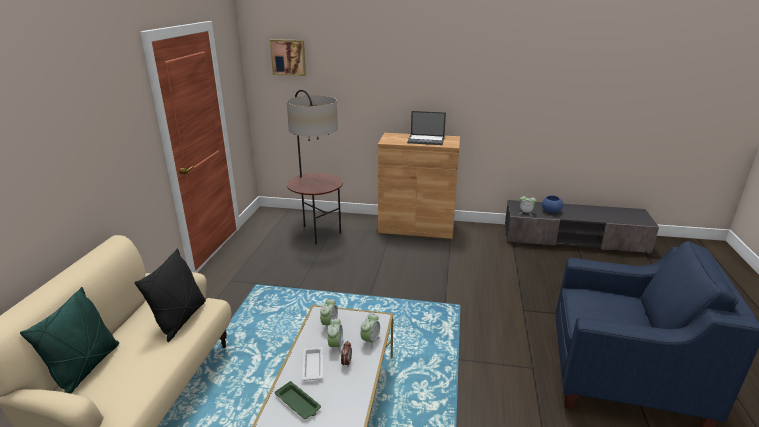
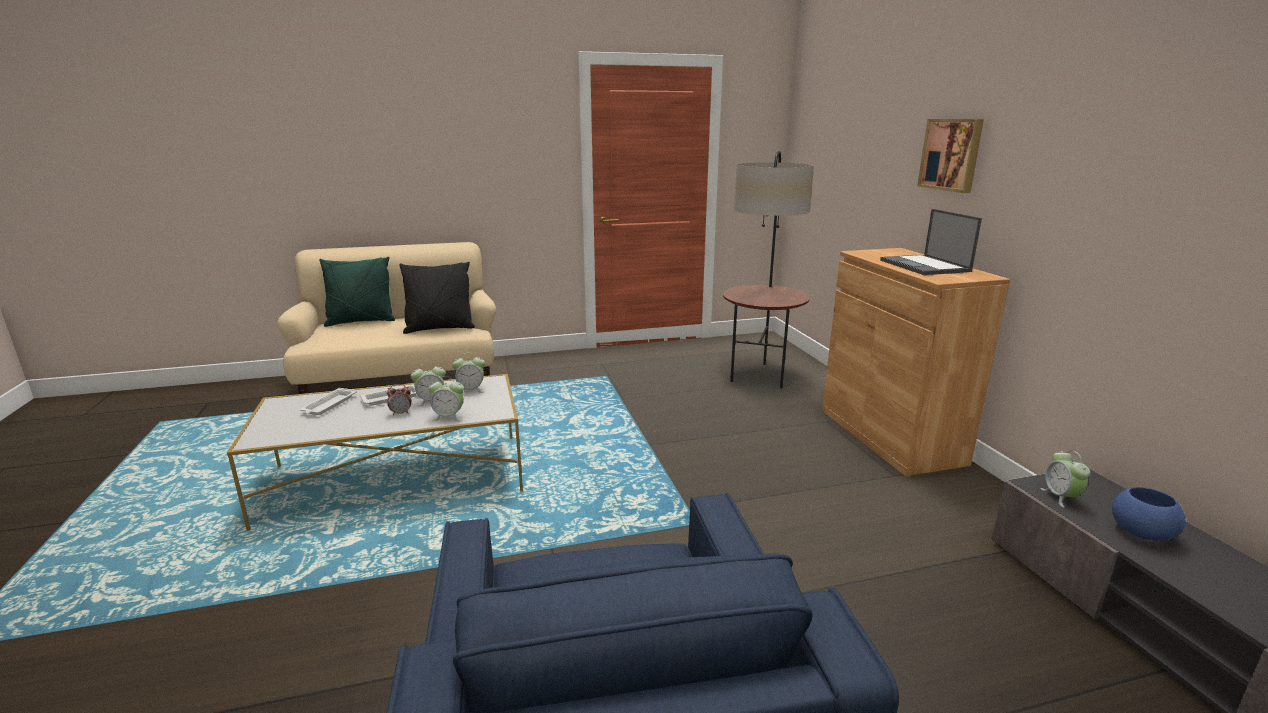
camera: 65 degrees right, 5 degrees down
(288, 57) = (827, 112): picture -> picture (951, 154)
(298, 403) = (329, 405): green tray -> white tray

